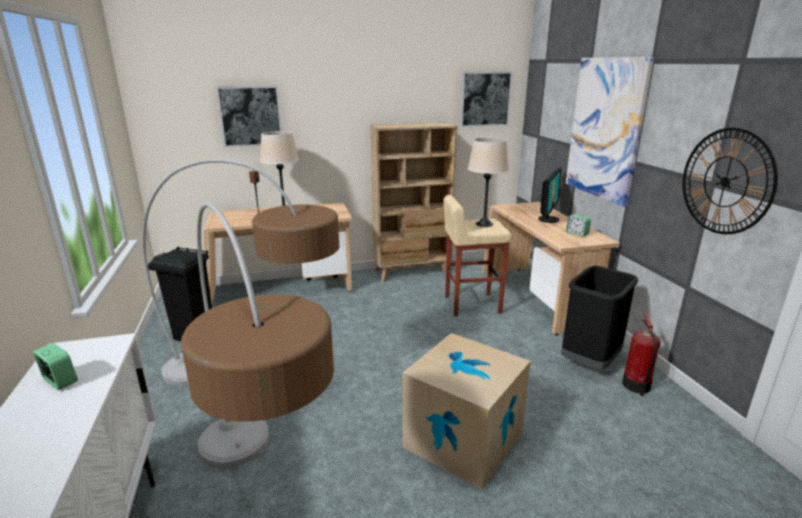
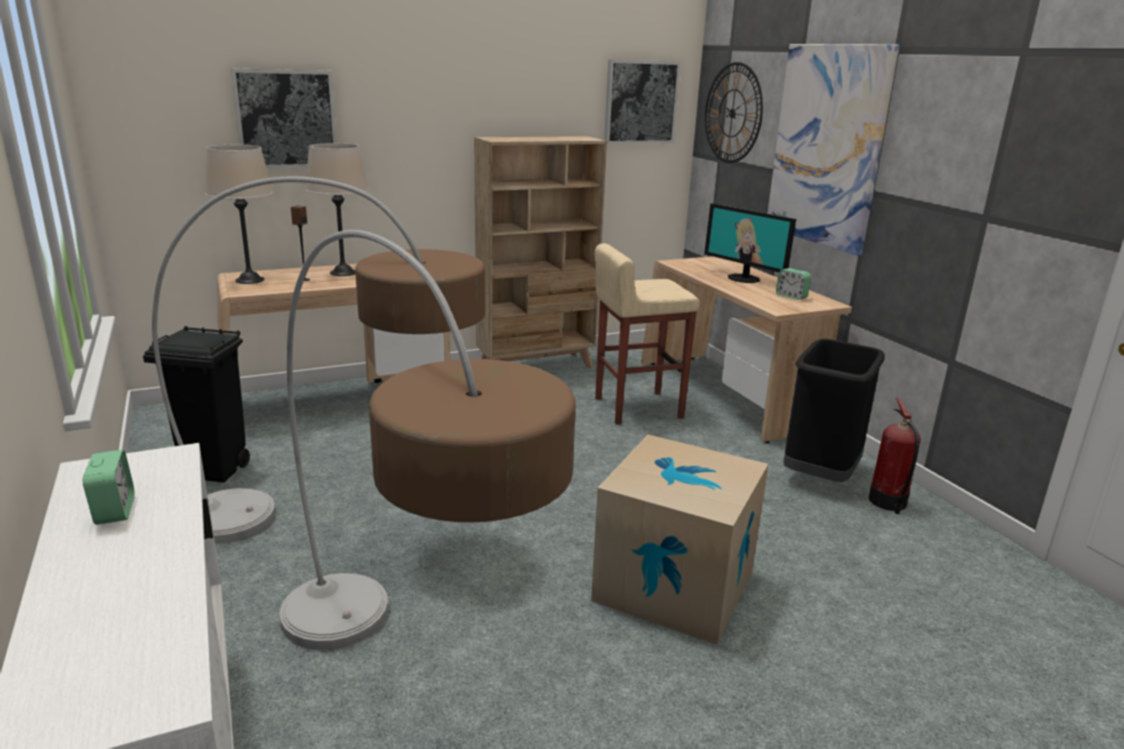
camera: 10 degrees left, 0 degrees up
(60, 381) = (114, 511): alarm clock -> alarm clock turned 45 degrees clockwise
(484, 224) = (656, 286): beige table lamp -> beige table lamp (250, 280)
(548, 219) = (744, 278): monitor -> monitor turned 120 degrees clockwise
(725, 181) = (1003, 214): wall clock -> wall clock (732, 113)

